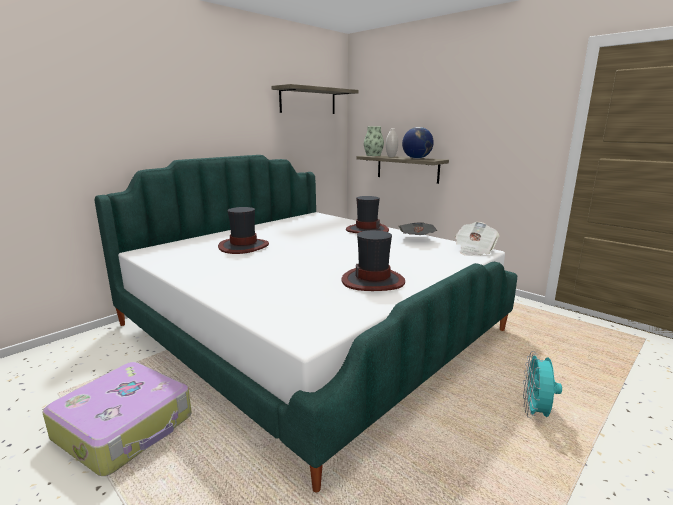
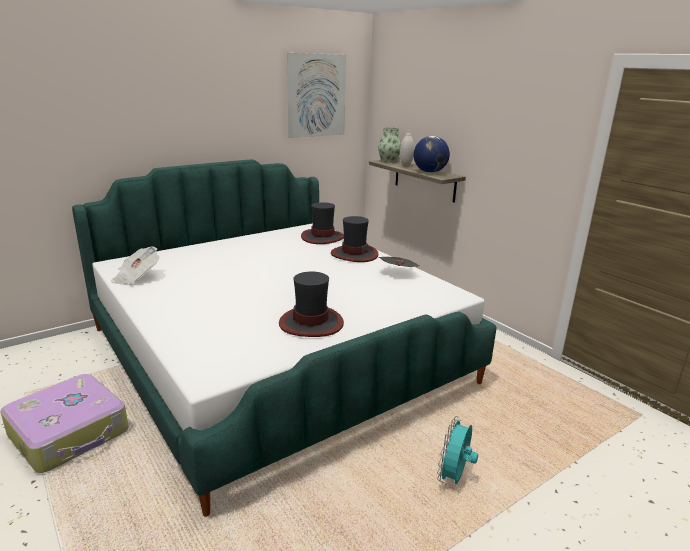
camera: 10 degrees right, 5 degrees up
(243, 246) = (212, 265): hat -> hat (322, 237)
(308, 101) = (316, 96): shelf -> picture
(474, 250) = (450, 294): newspaper -> newspaper (136, 277)

